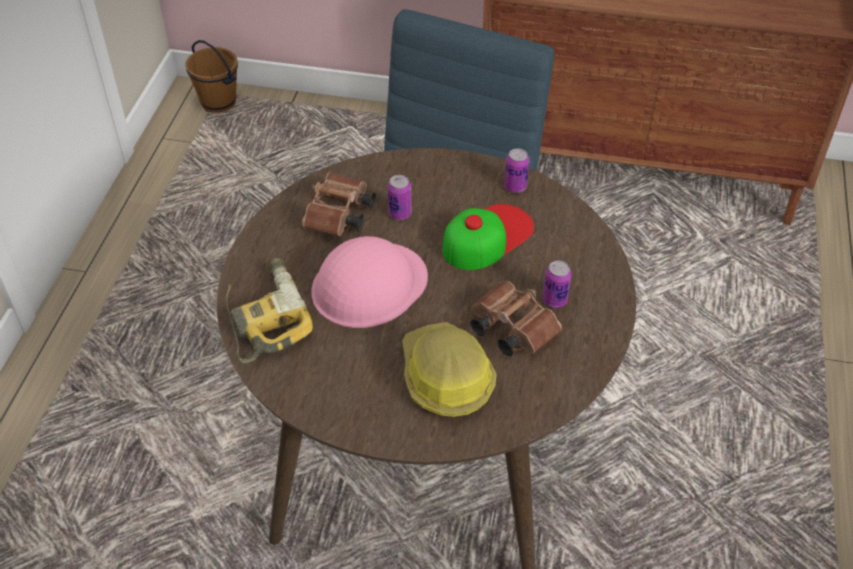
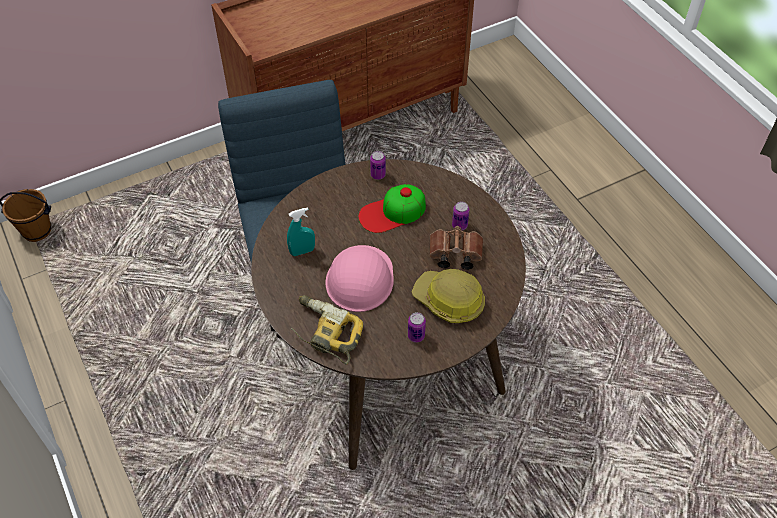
camera: 40 degrees left, 5 degrees up
(339, 217) = (302, 251): brown binoculars -> turquoise spray bottle
(400, 213) = (333, 228): can -> can (416, 336)
(487, 237) = (392, 212): cap -> cap turned 120 degrees counterclockwise

